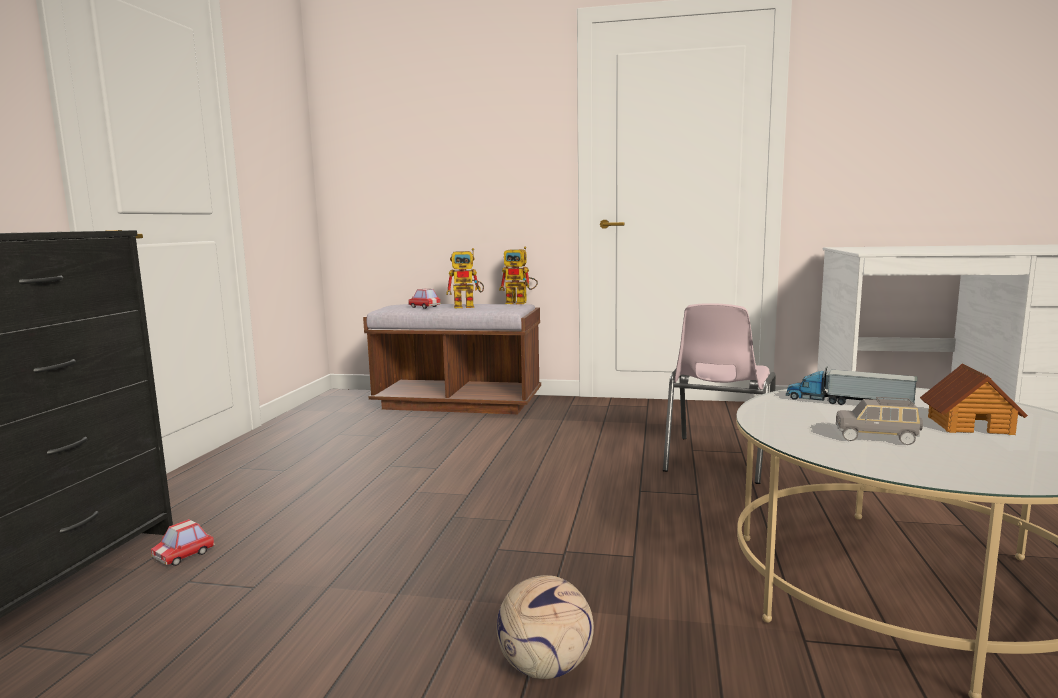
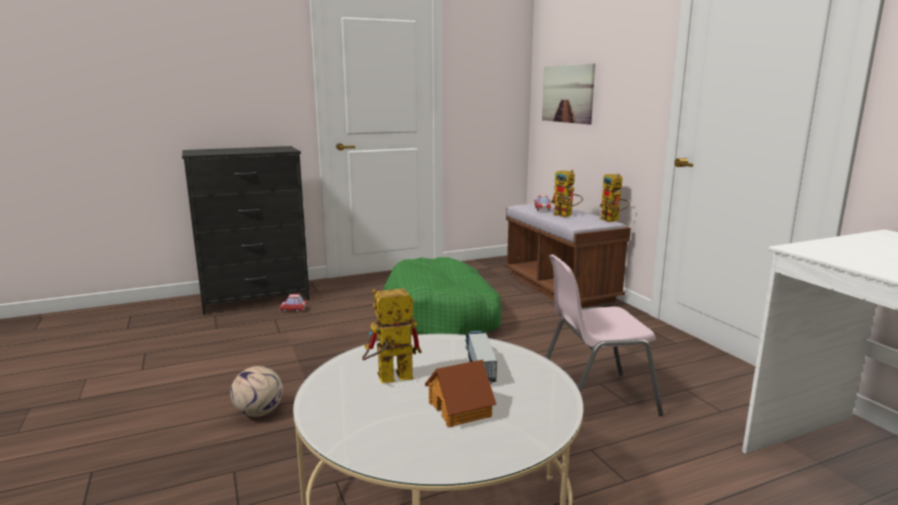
camera: 55 degrees right, 5 degrees up
(399, 163) = (567, 93): none -> picture
(425, 466) = (443, 316): none -> green dog bed
(877, 438) = (387, 379): grey toy car -> toy robot

